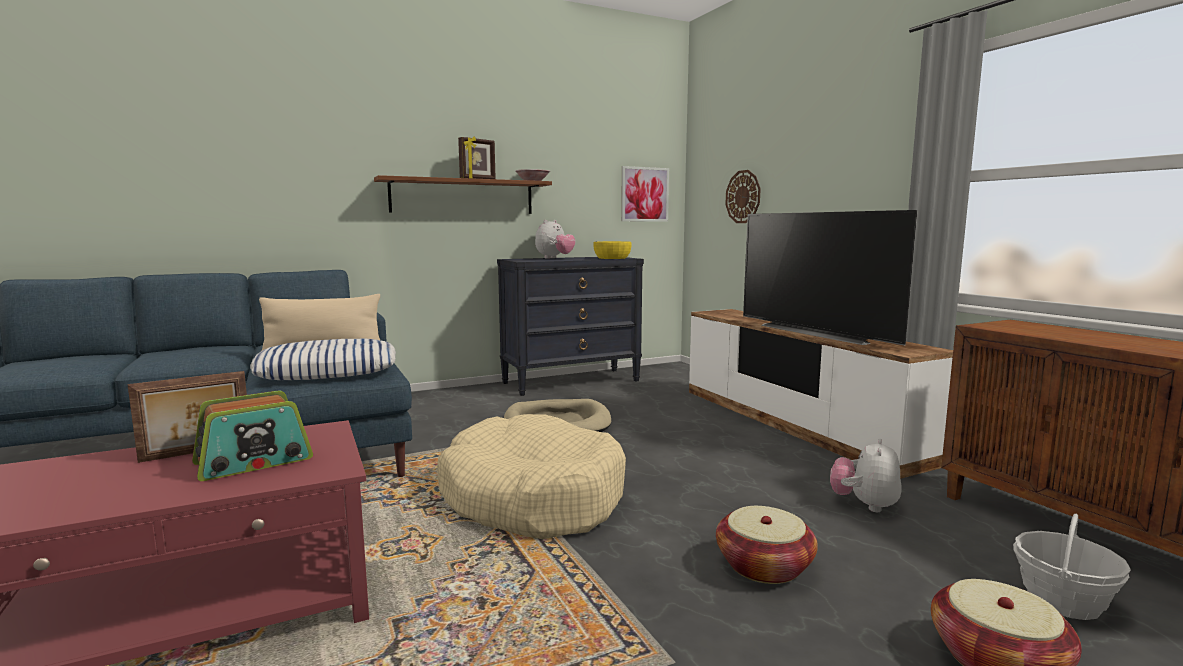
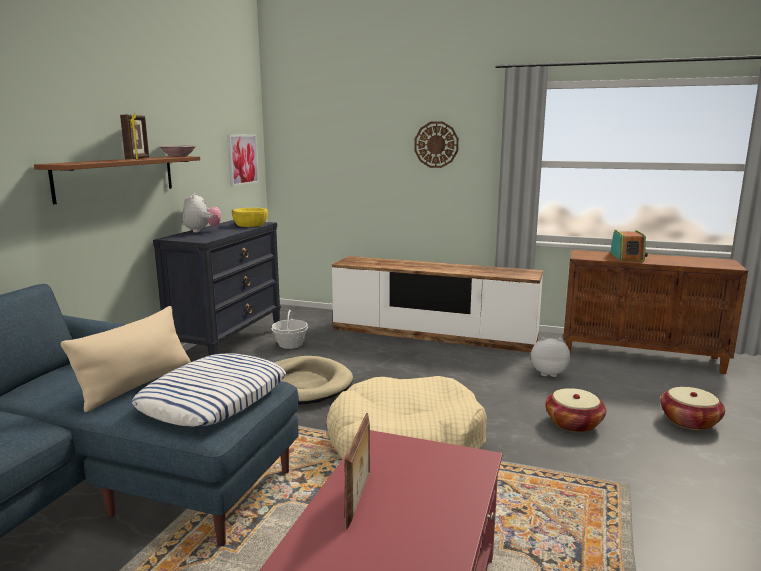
camera: 45 degrees left, 5 degrees up
(254, 461) = (419, 482): radio -> radio (627, 257)
(743, 197) = (339, 164): wall clock -> wall clock (436, 144)
(818, 332) = (455, 269): television -> none
(864, 505) = (548, 373): plush toy -> plush toy turned 120 degrees clockwise
(1063, 601) = (665, 388): basket -> basket (290, 344)

